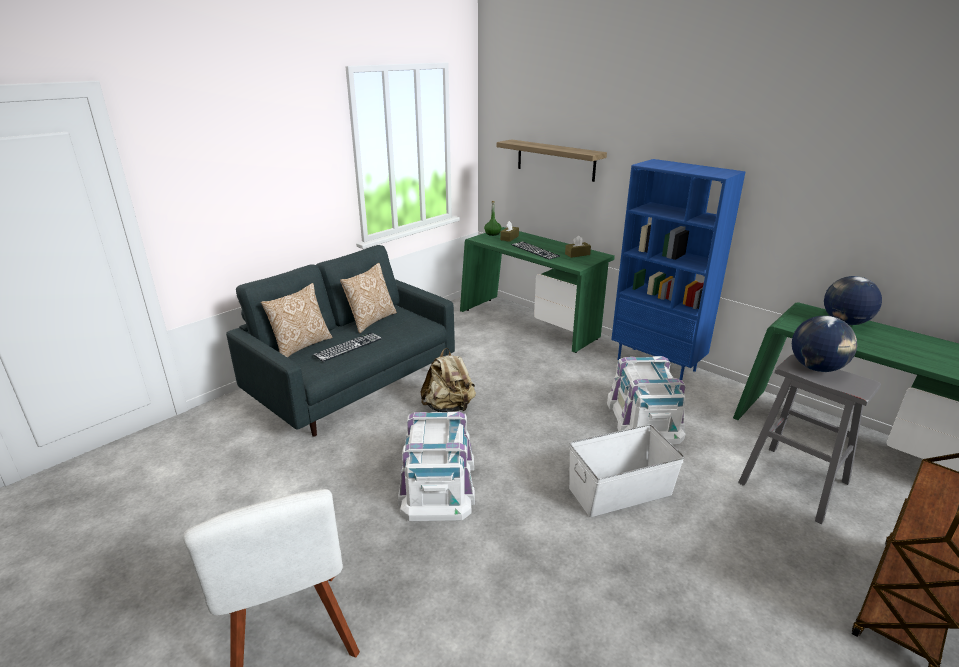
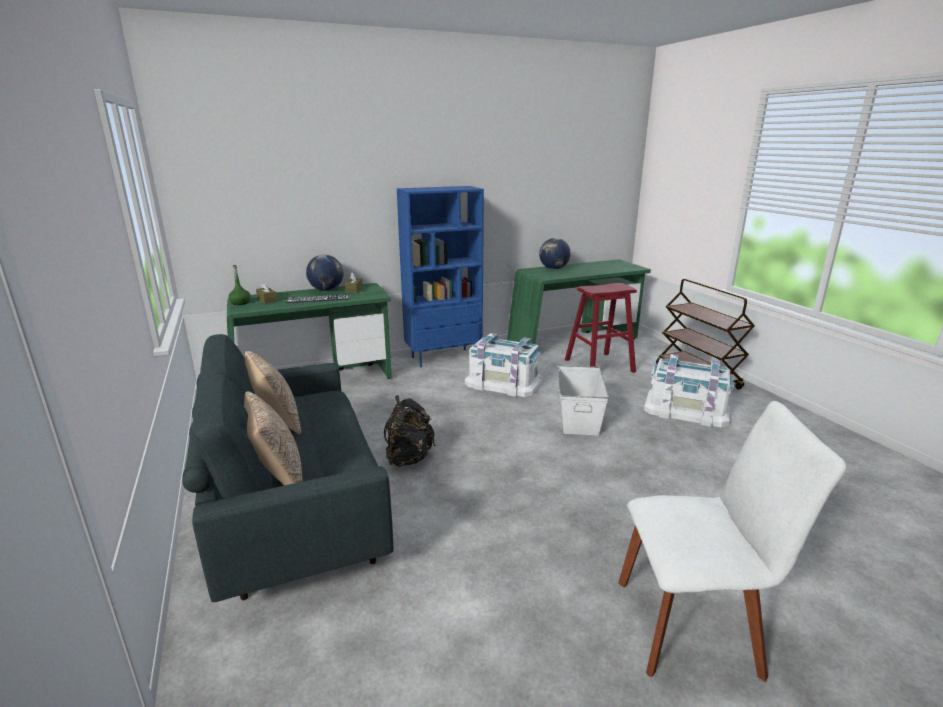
camera: 65 degrees left, 5 degrees down
(348, 347) = (326, 446): keyboard -> none
(438, 483) = (521, 491): white storage box -> white storage box (686, 409)
(449, 407) = (409, 458): beige backpack -> black backpack
(555, 160) = (287, 207): shelf -> none
(793, 482) = (599, 365): grey stool -> red stool
(816, 368) = (598, 287): globe -> globe (326, 290)

